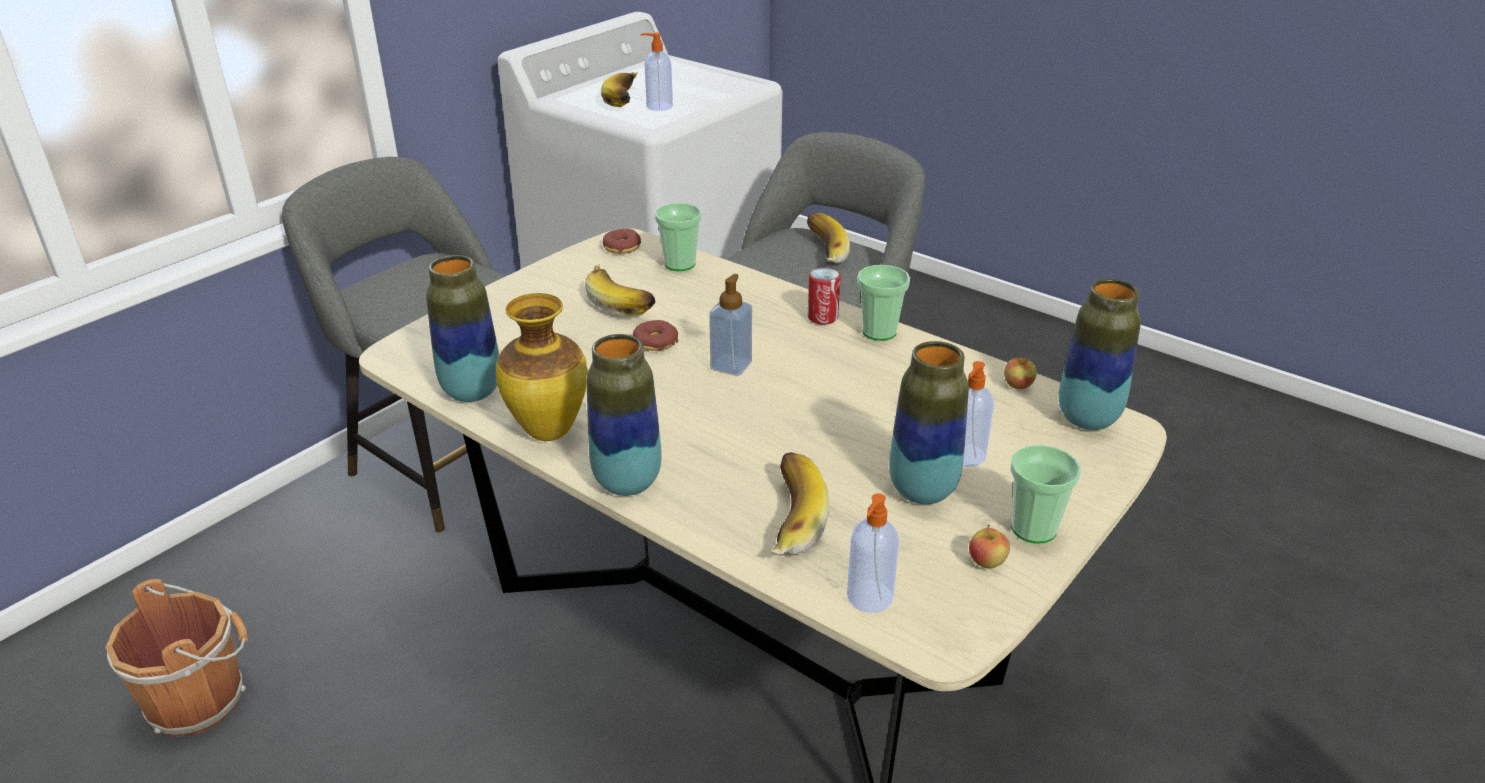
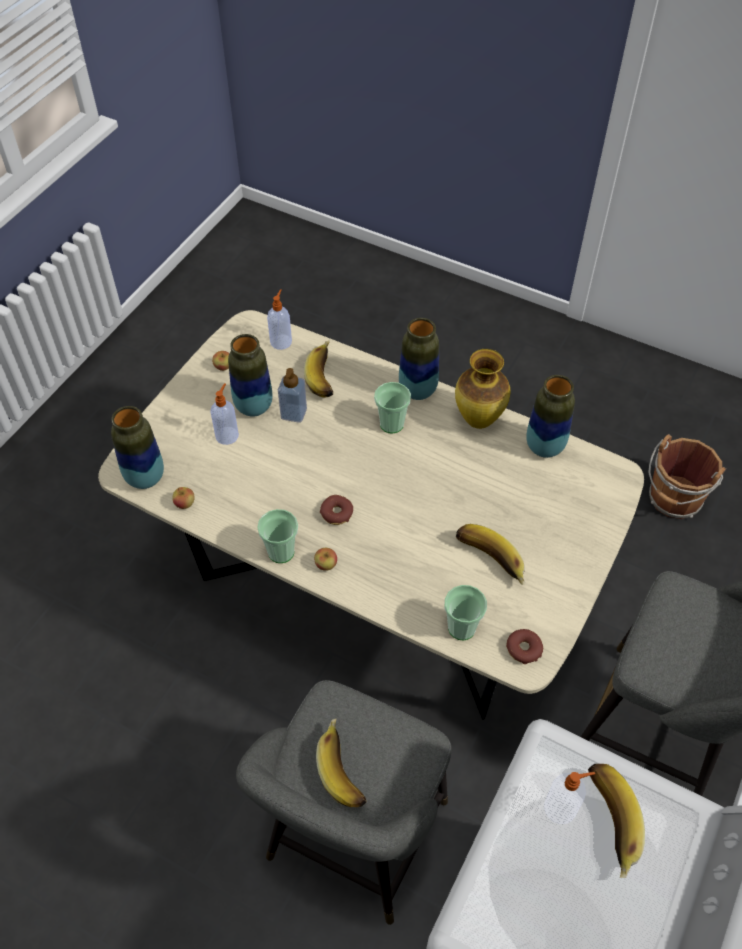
camera: 170 degrees right, 20 degrees up
(655, 342) = (445, 514): donut -> donut (337, 513)
(731, 365) = (384, 497): soap dispenser -> soap dispenser (293, 413)
(822, 317) = (326, 565): can -> apple
(1033, 529) = (196, 389): cup -> cup (391, 424)

